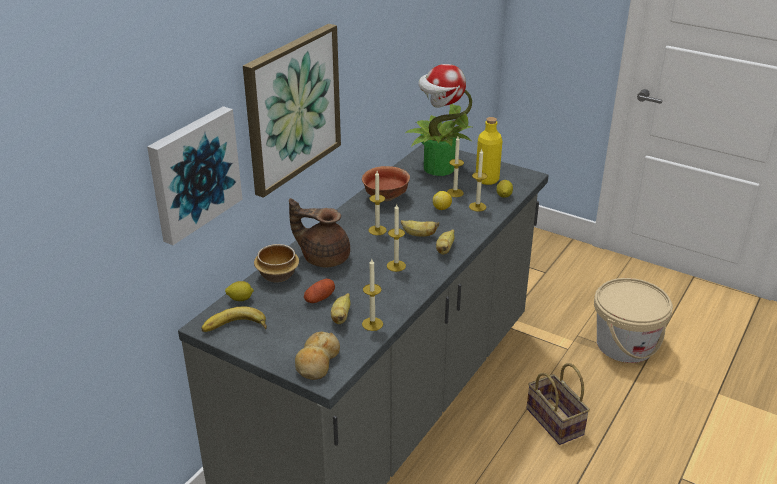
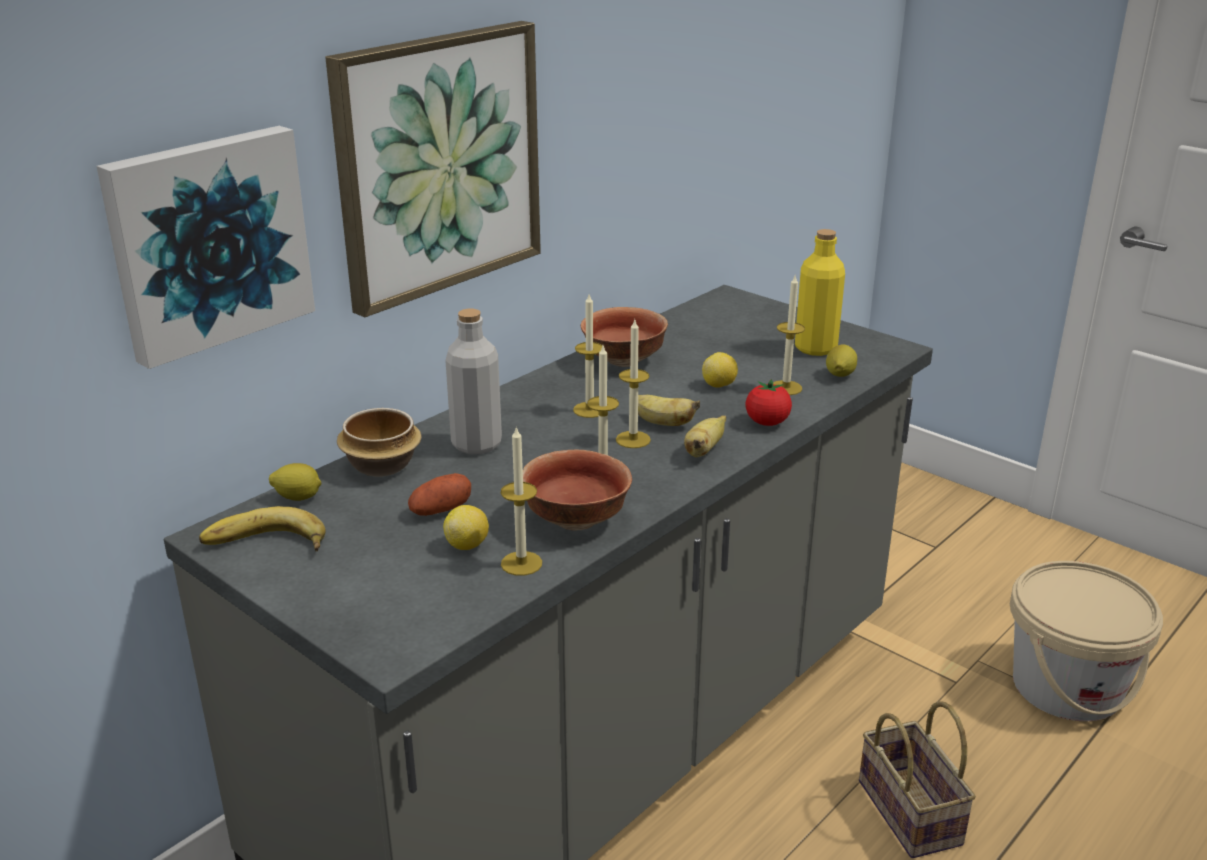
camera: 10 degrees right, 5 degrees down
(317, 363) = (388, 621): bread -> none
(324, 257) = (476, 444): brown teapot -> grey bottle
(341, 317) = (467, 545): banana -> lemon
(392, 296) = (576, 519): none -> bowl
(437, 168) = (731, 325): potted plant -> none
(455, 193) = (750, 363): candle -> candle (633, 439)
(473, 229) = (767, 422): none -> tomato

